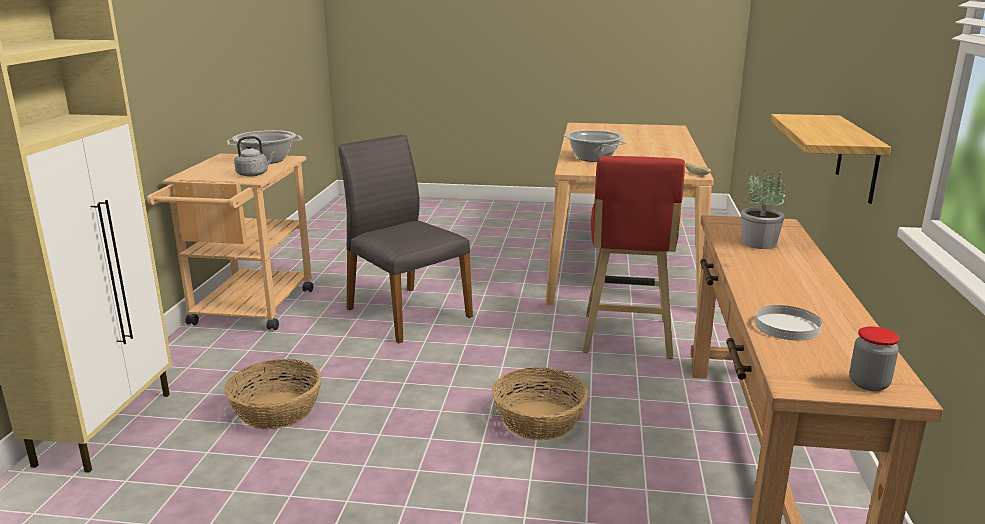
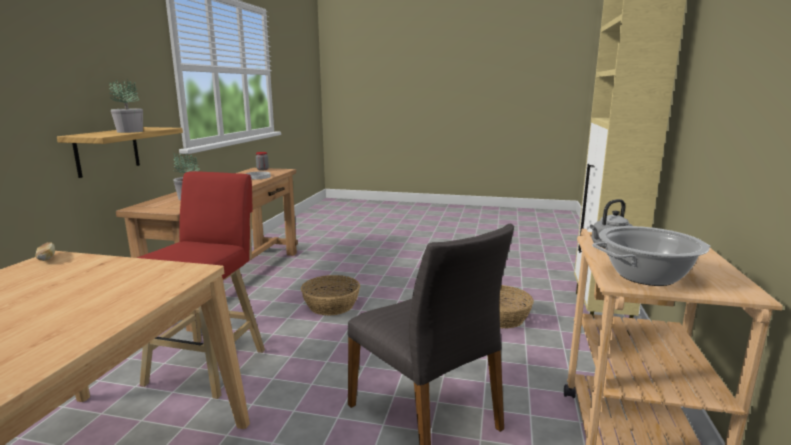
camera: 175 degrees left, 5 degrees down
(592, 158) = (102, 303): cooking pot -> none
(813, 127) = (129, 131): none -> potted plant

